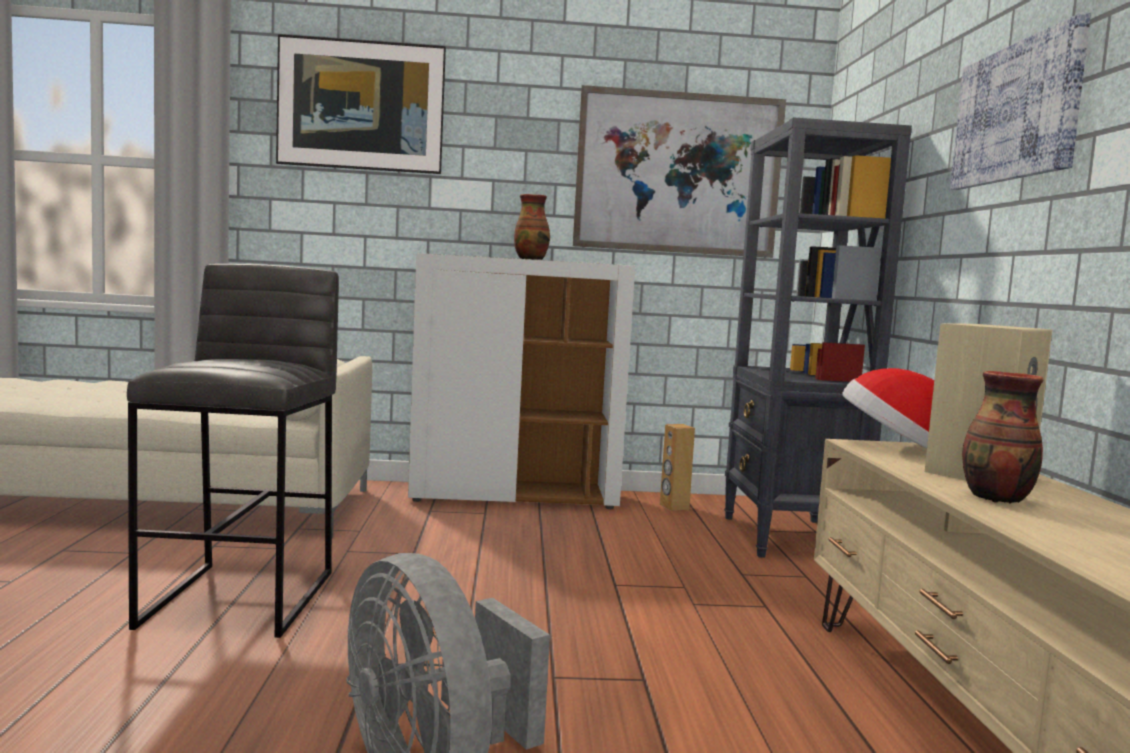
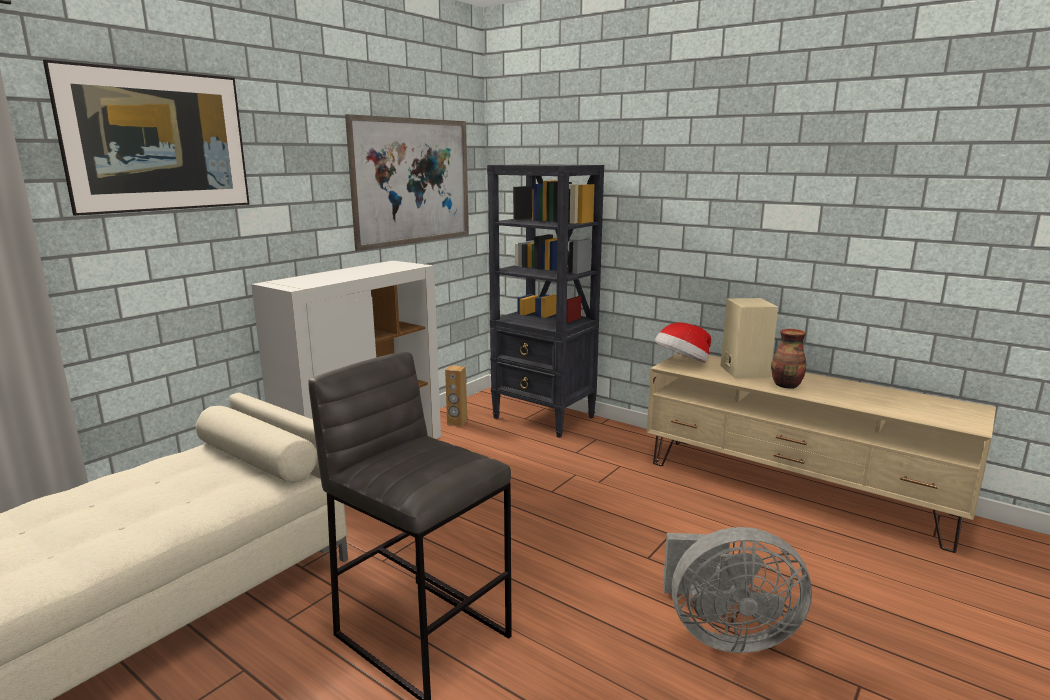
camera: 50 degrees left, 10 degrees up
(531, 259) = (353, 273): vase -> none
(1016, 112) = (704, 179): picture -> none

